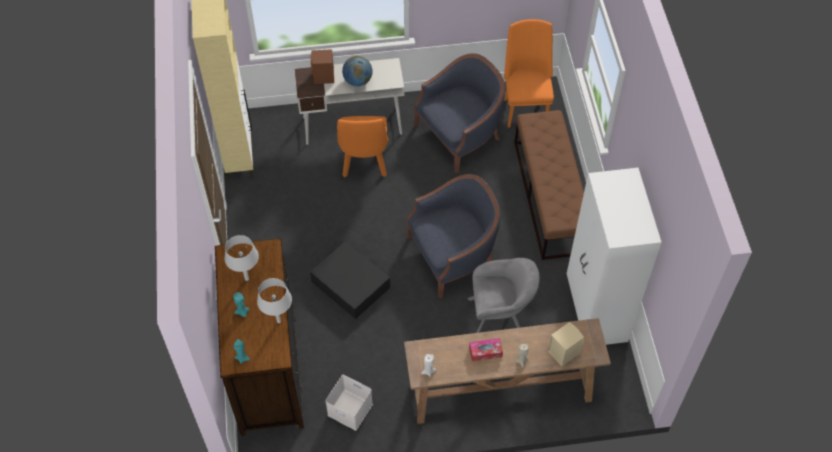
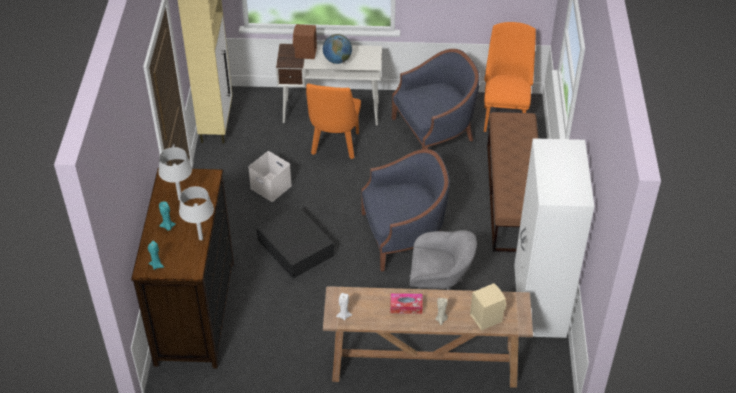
camera: 10 degrees right, 10 degrees down
(349, 410) = (266, 358): white storage box -> white storage box (270, 187)

